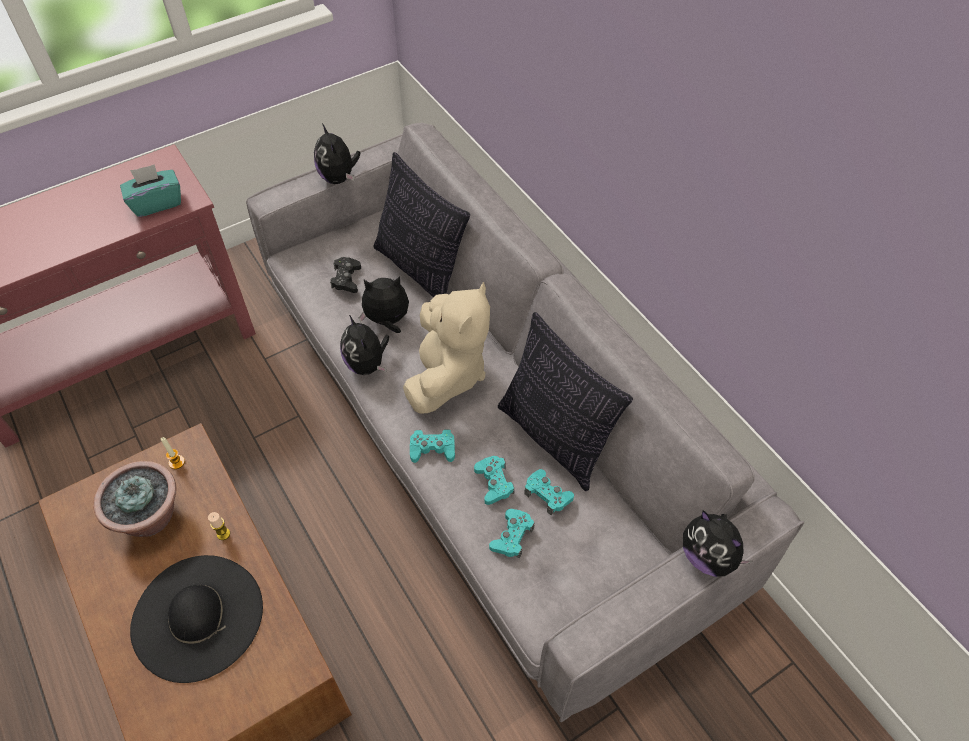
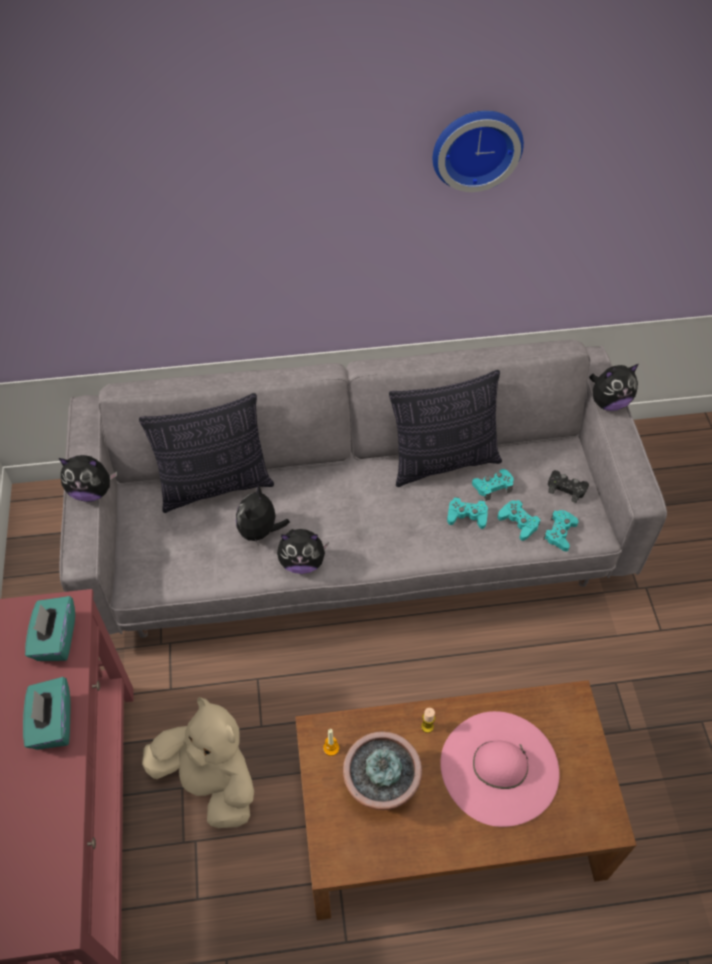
camera: 65 degrees left, 0 degrees up
(80, 233) = (52, 723): none -> turquoise tissue box
(197, 616) = (499, 767): black hat -> pink hat
(346, 279) = (190, 546): black game controller -> black game controller (566, 488)
(432, 449) = (415, 545): turquoise game controller -> turquoise game controller (559, 533)
(447, 374) = (344, 509): beige plush toy -> beige plush toy (210, 781)
(756, 135) = (476, 146): none -> wall clock

